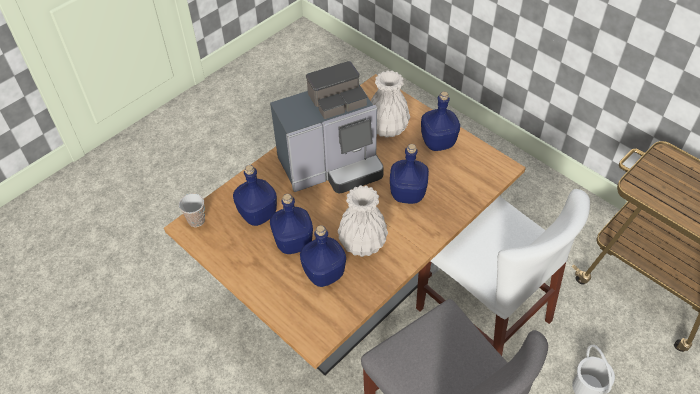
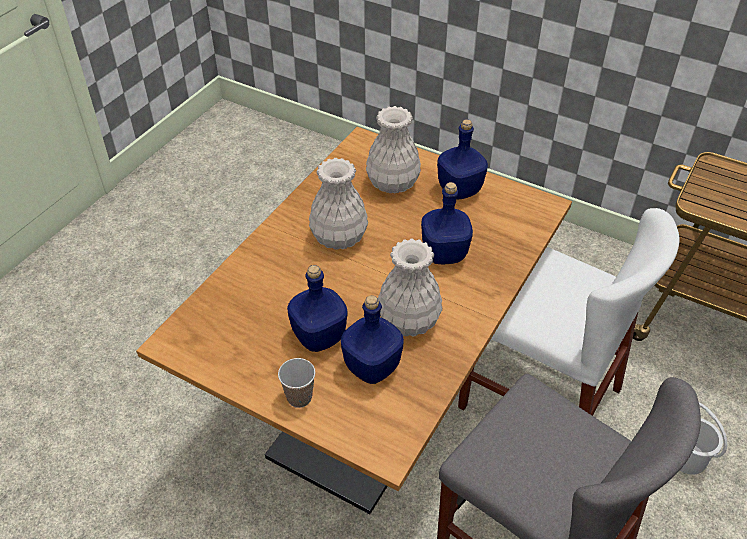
camera: 15 degrees left, 5 degrees down
(196, 220) = (180, 333): cup -> cup (299, 397)
(257, 214) = (260, 310): blue bottle -> none
(332, 166) = (339, 237): coffee machine -> white vase

